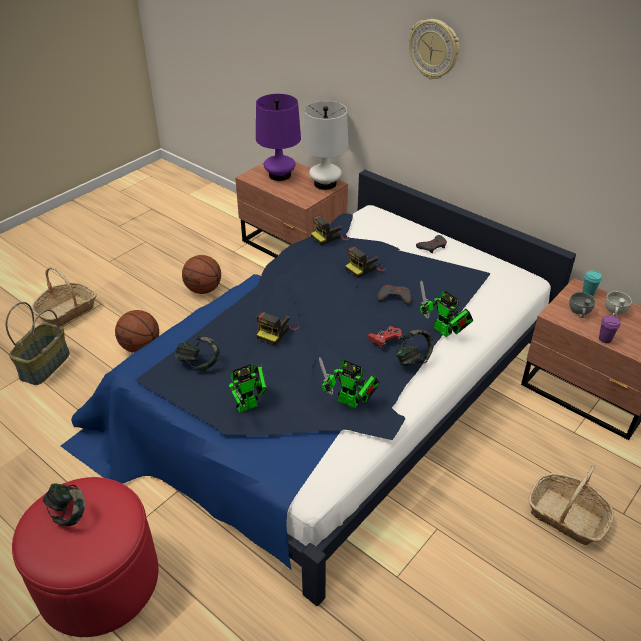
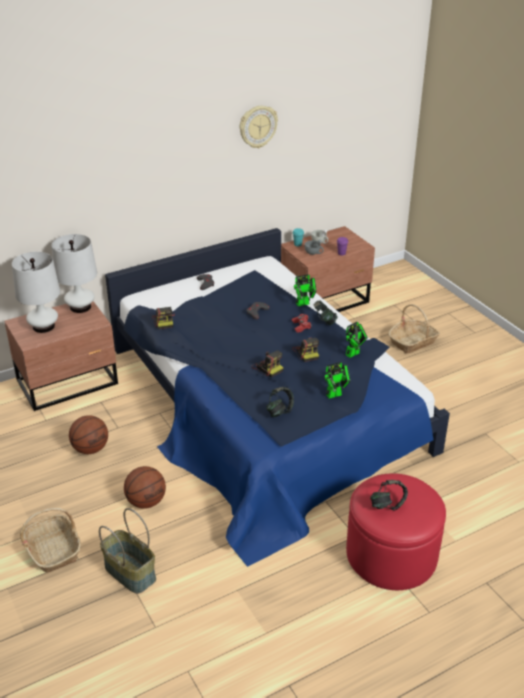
camera: 70 degrees left, 5 degrees down
(250, 404) = (336, 394): toy robot -> toy robot turned 75 degrees clockwise
(279, 175) = (43, 326): purple table lamp -> white table lamp
(364, 268) = (216, 315): camera -> camera (306, 352)
(434, 49) = (145, 150): wall clock -> wall clock (257, 126)

